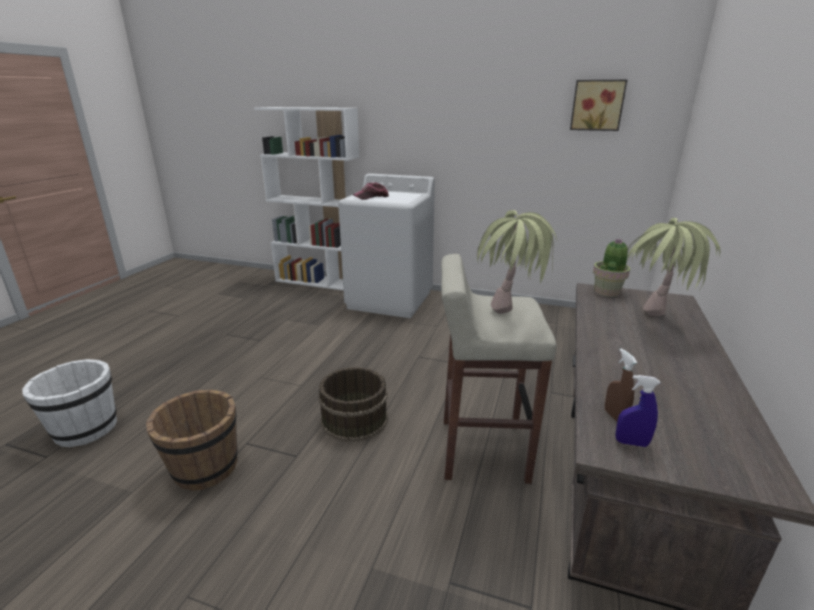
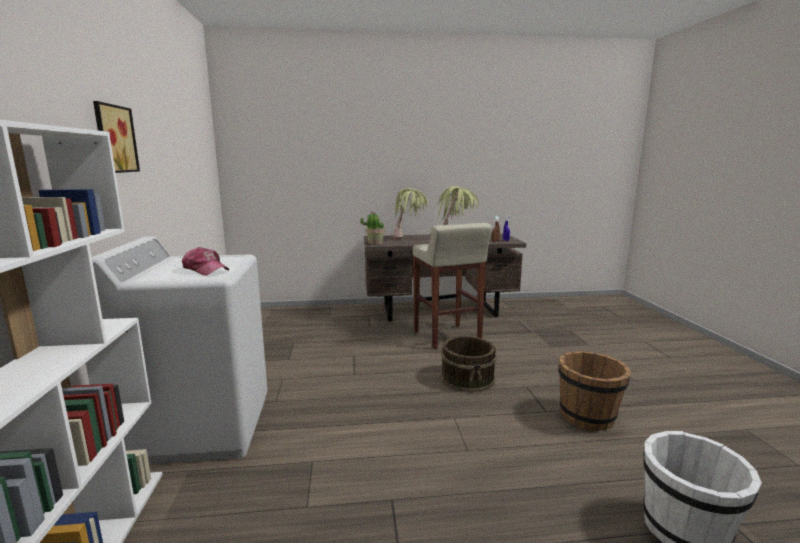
camera: 115 degrees left, 10 degrees down
(597, 105) = (194, 141): picture -> picture (113, 139)

